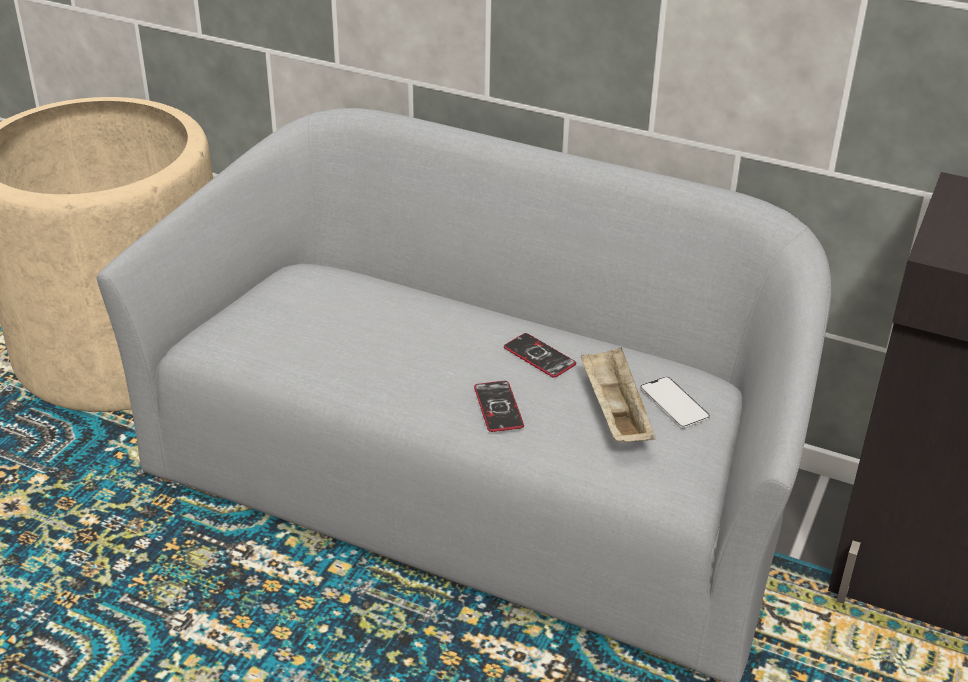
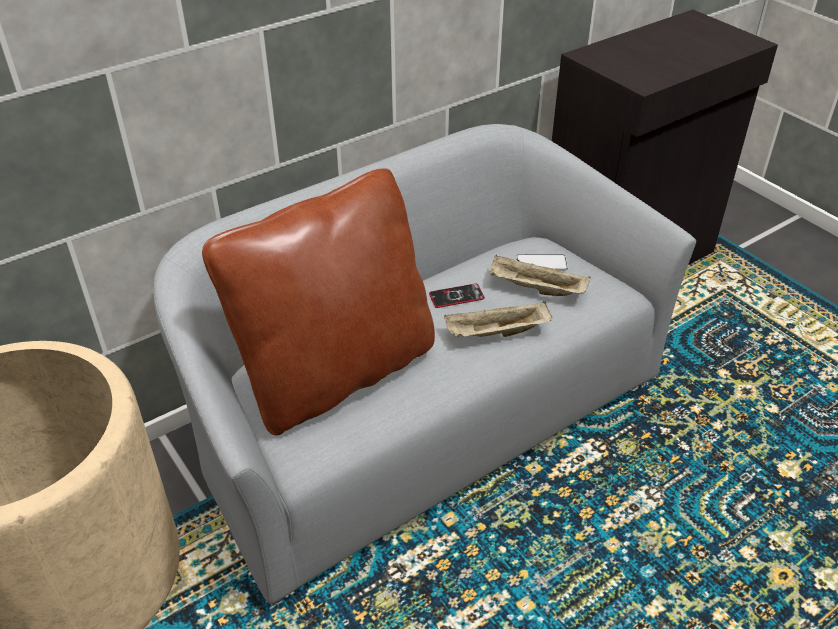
camera: 60 degrees left, 5 degrees up
(340, 318) = (336, 373): none -> brown pillow
(498, 407) = (496, 334): phone -> beige tray

